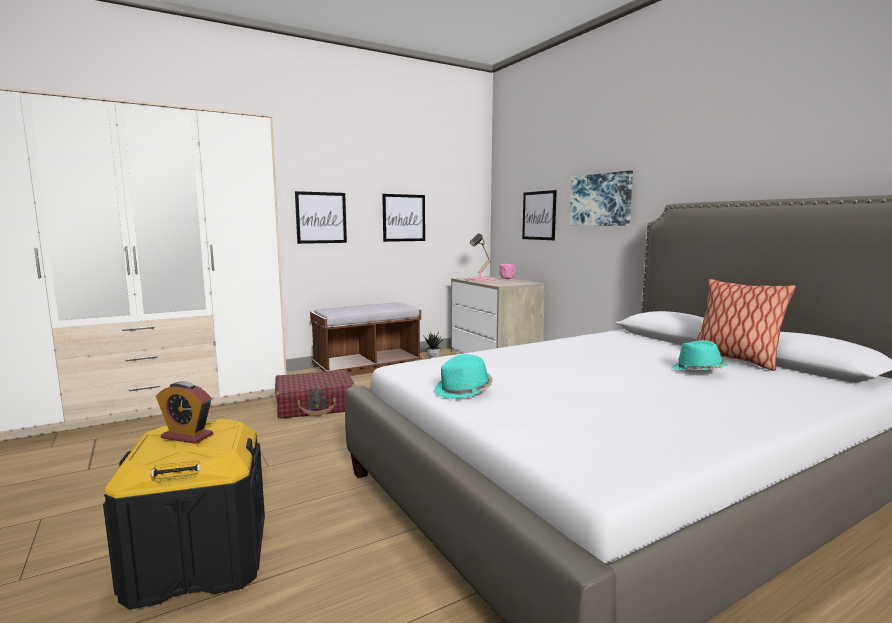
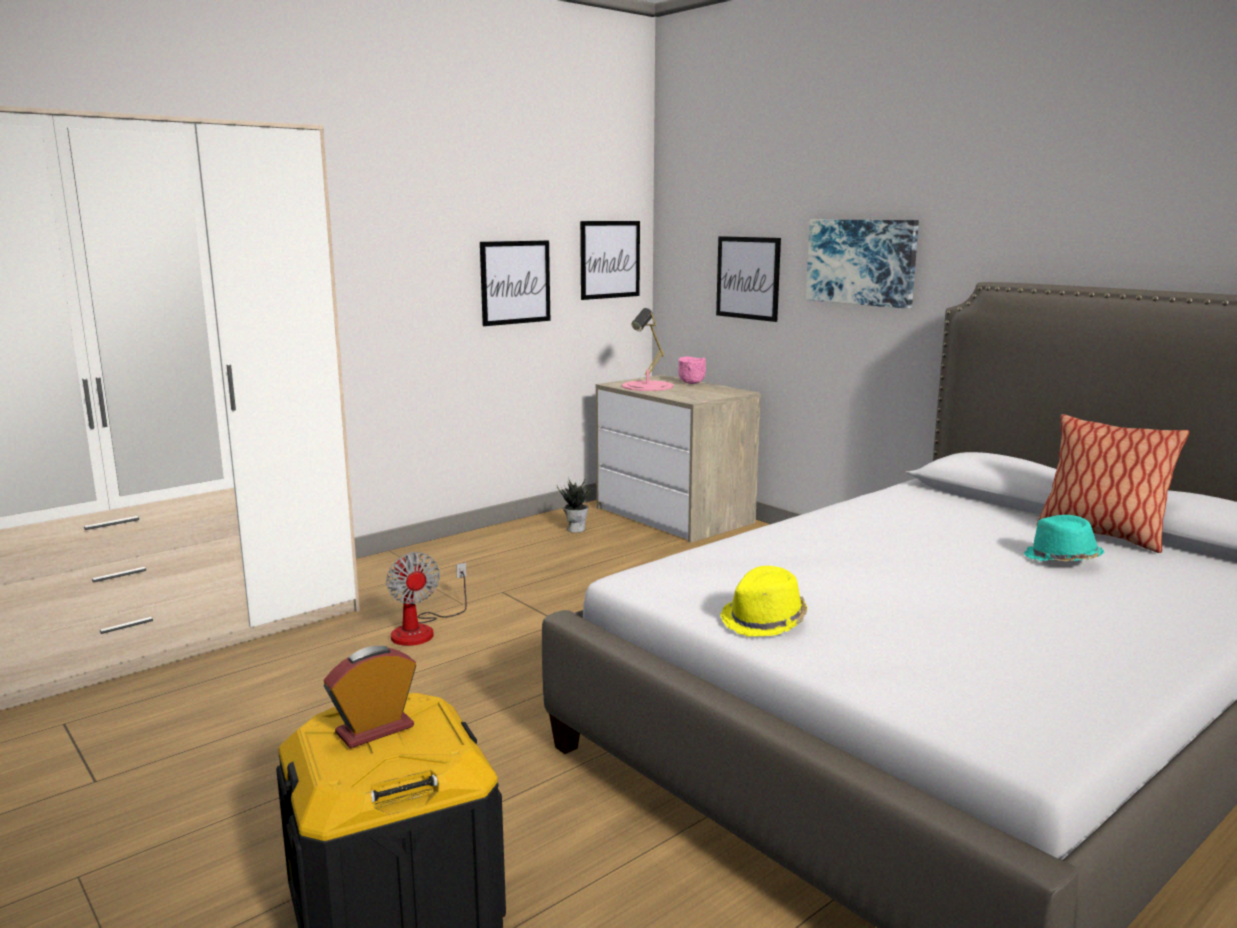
camera: 10 degrees left, 5 degrees up
(187, 436) = (375, 730): alarm clock -> alarm clock turned 135 degrees clockwise
(316, 405) = (422, 629): red suitcase -> fan
(321, 217) = (379, 290): picture -> picture (610, 259)
(367, 367) = (469, 547): brown bench -> none
(464, 391) = (765, 621): turquoise hat -> yellow hat

